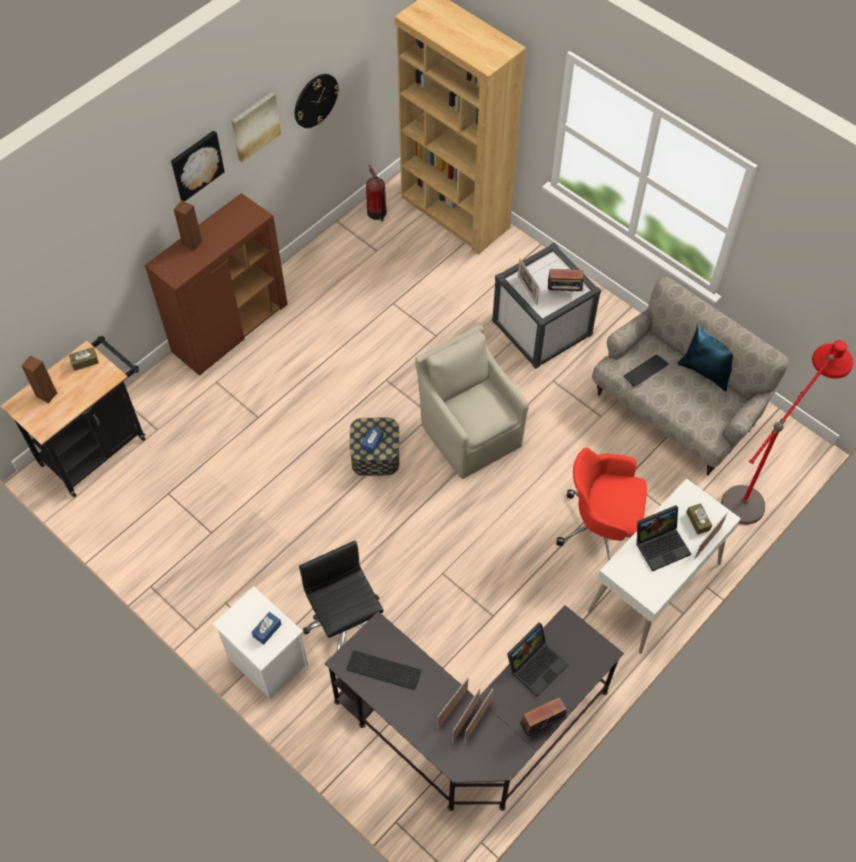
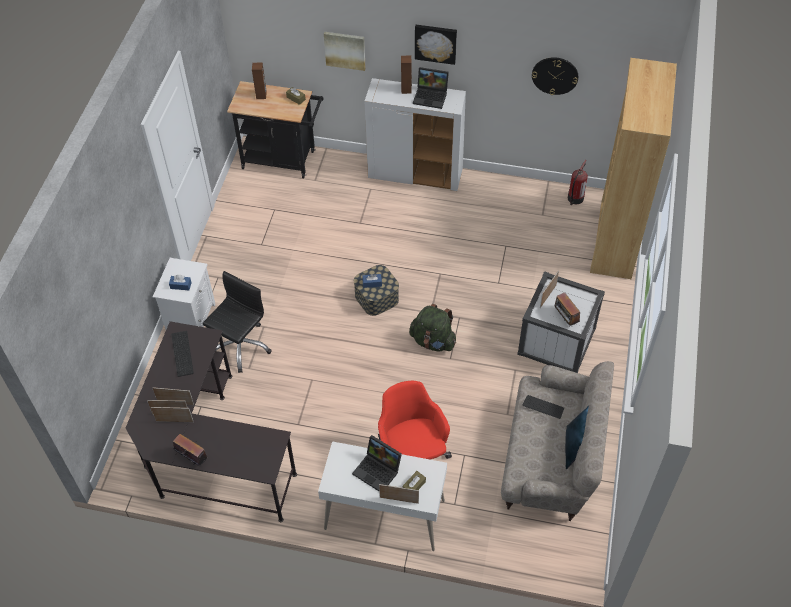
camera: 60 degrees right, 5 degrees down
(230, 328) = (416, 174): brown cabinet -> white cabinet
(255, 126) = (494, 53): picture -> picture (345, 50)
(469, 432) = (433, 341): beige armchair -> green backpack
(536, 664) = (235, 435): laptop -> laptop (431, 96)
(760, 485) = (525, 550): red floor lamp -> none

